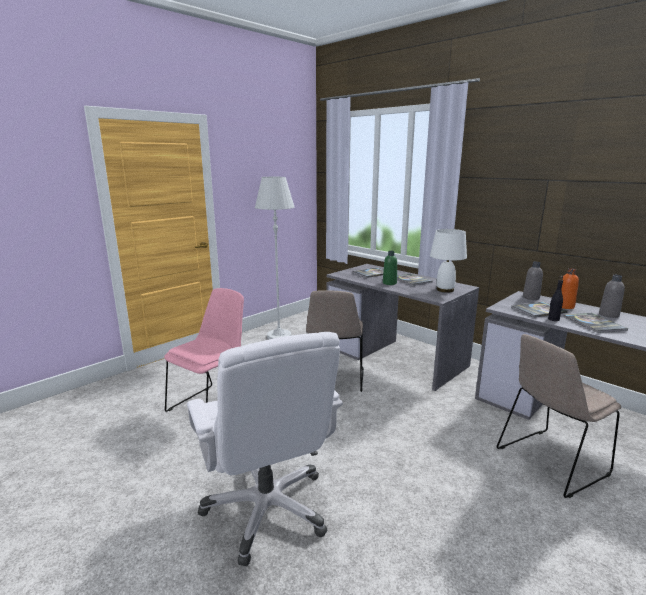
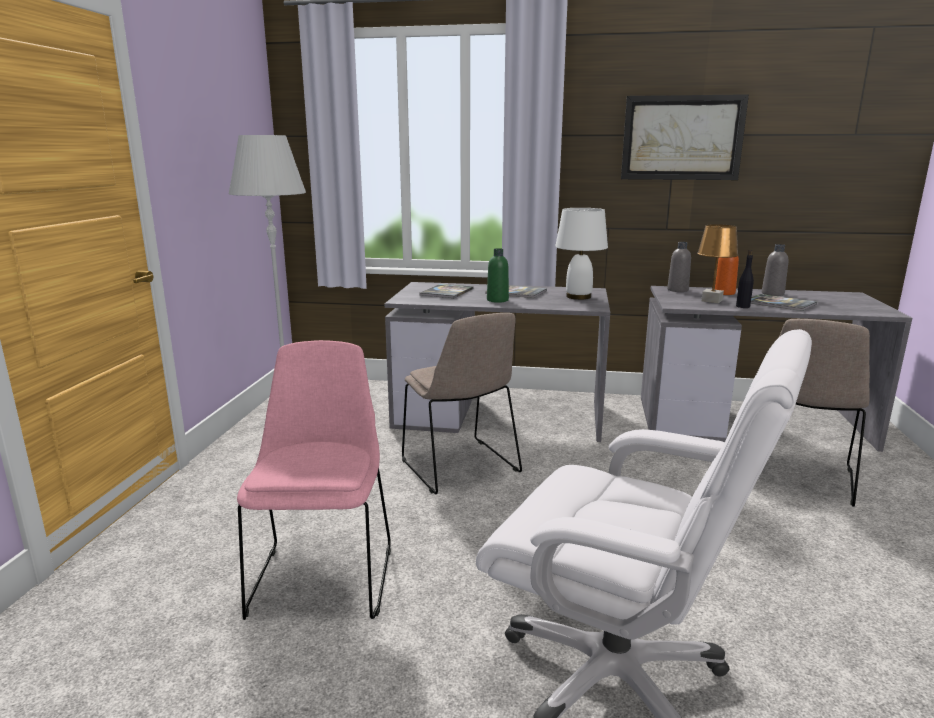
camera: 35 degrees left, 0 degrees up
(538, 310) = (711, 301): book -> brown table lamp
(552, 182) = (682, 138): none -> picture

